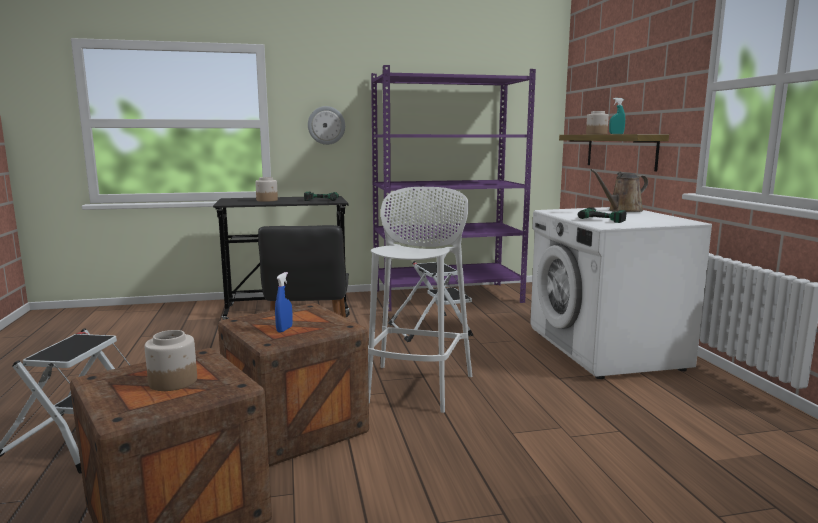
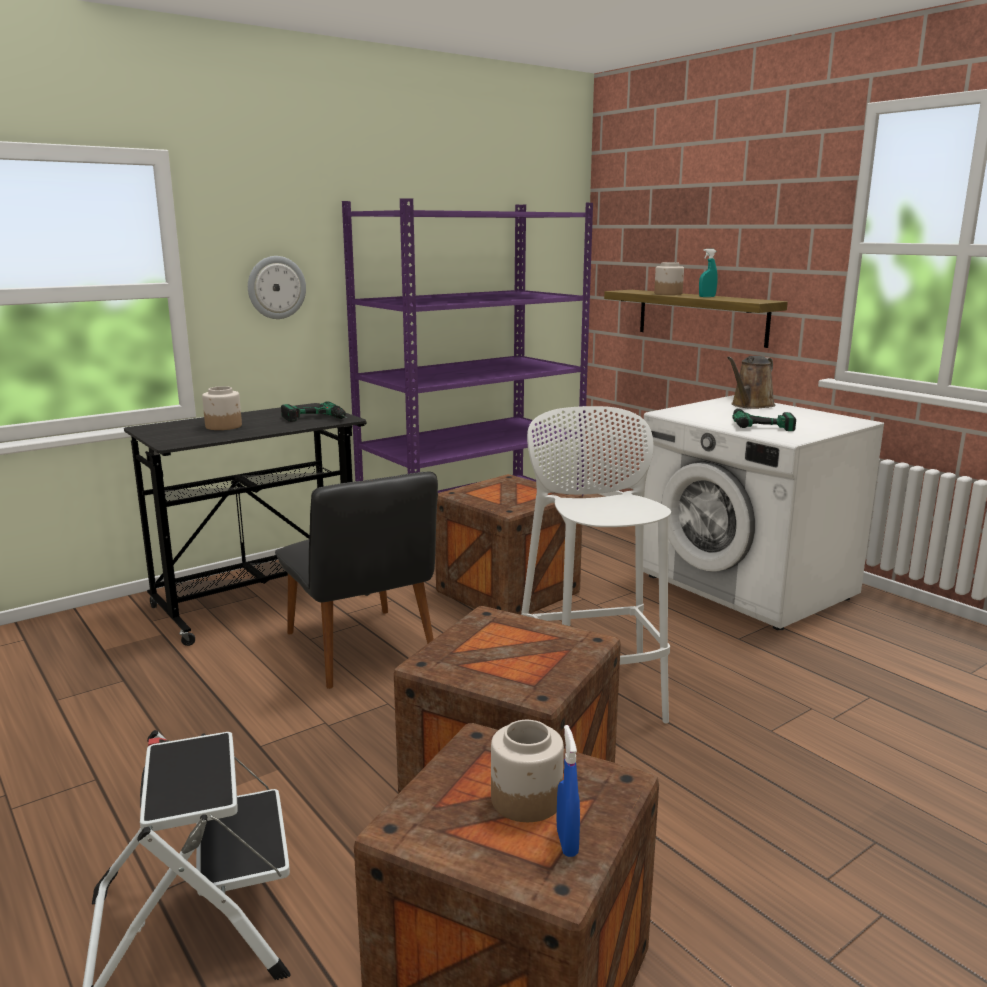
camera: 25 degrees left, 5 degrees up
(284, 329) = (522, 665): blue spray bottle -> blue spray bottle (567, 842)
(430, 328) = (507, 592): step ladder -> crate

